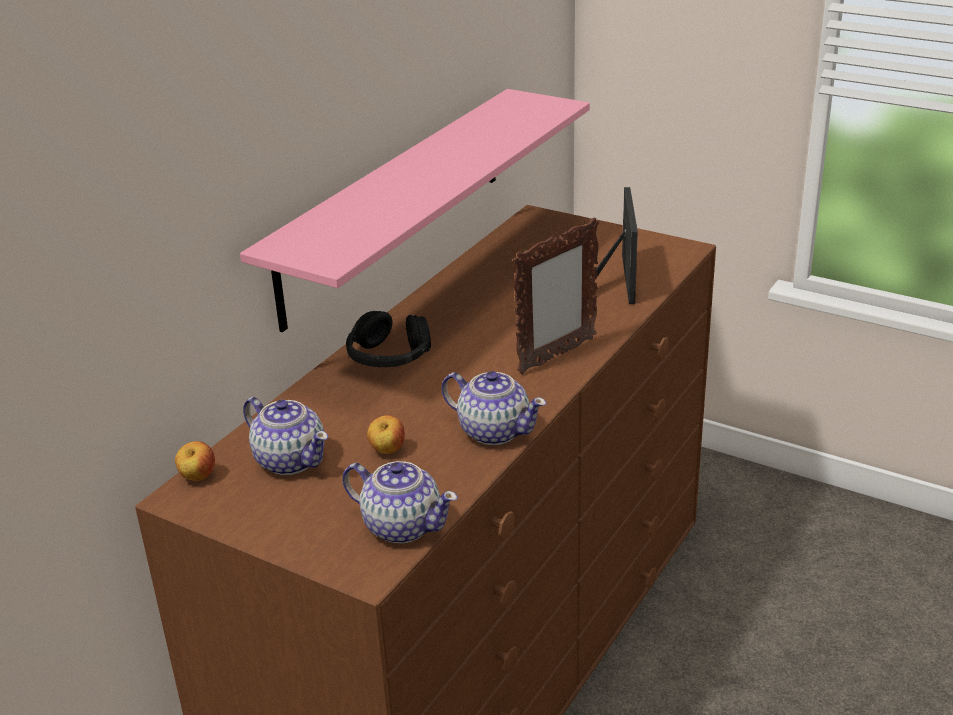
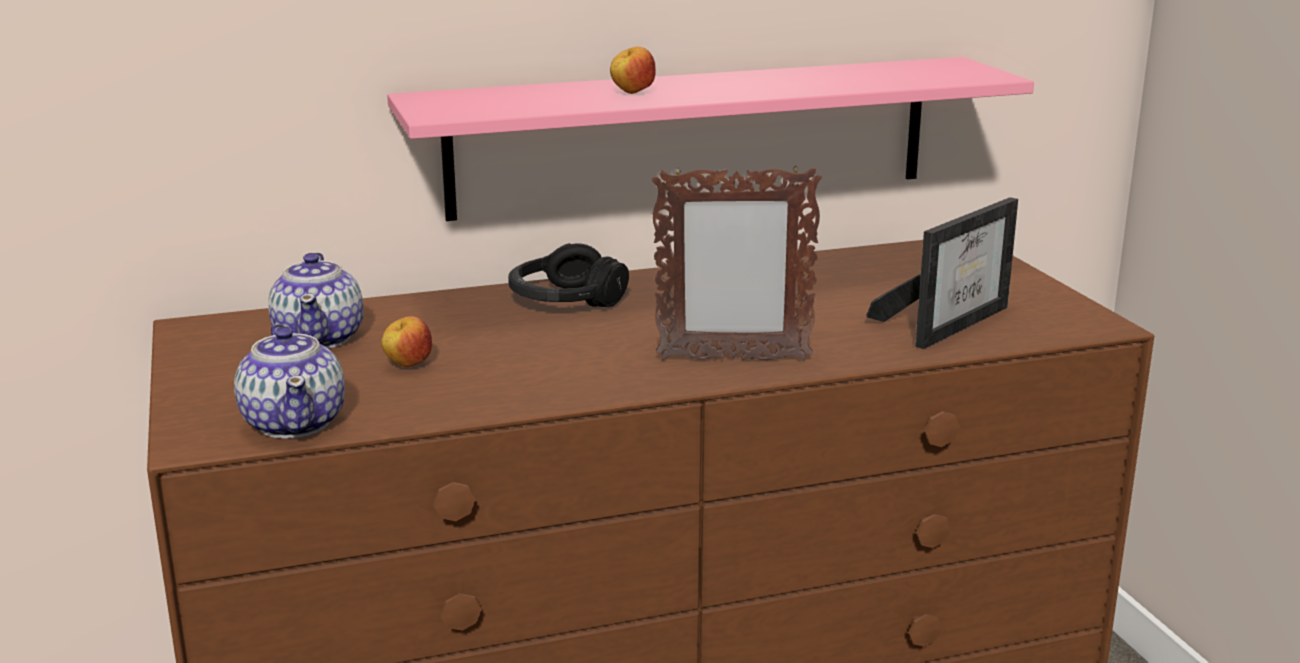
camera: 40 degrees right, 10 degrees down
(197, 477) = (231, 320): apple -> apple (632, 93)
(493, 431) = (535, 391): teapot -> none

